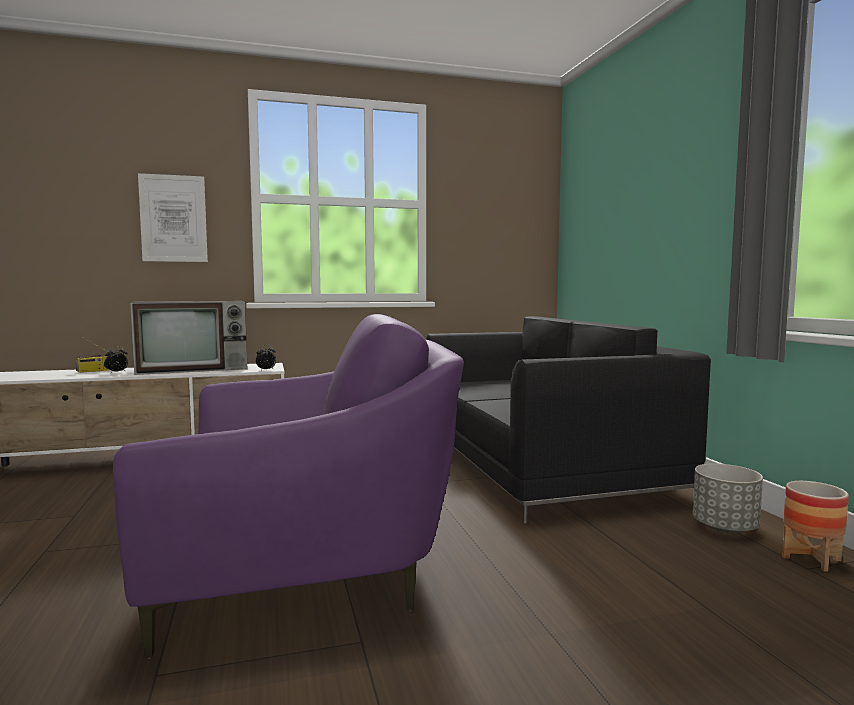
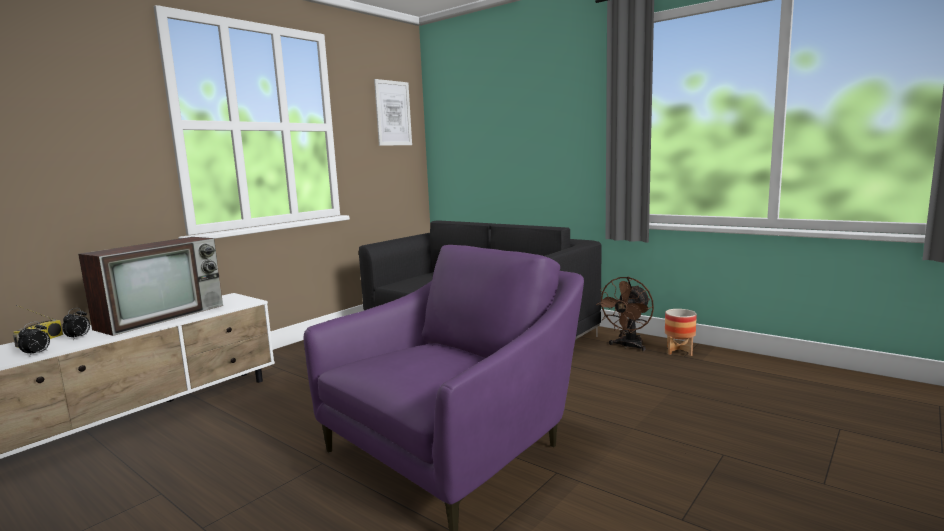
camera: 35 degrees left, 5 degrees up
(173, 218) = (85, 151): picture -> picture (393, 113)
(266, 370) = (248, 303): alarm clock -> alarm clock (37, 354)
(725, 527) = (627, 346): grey planter -> brown fan

